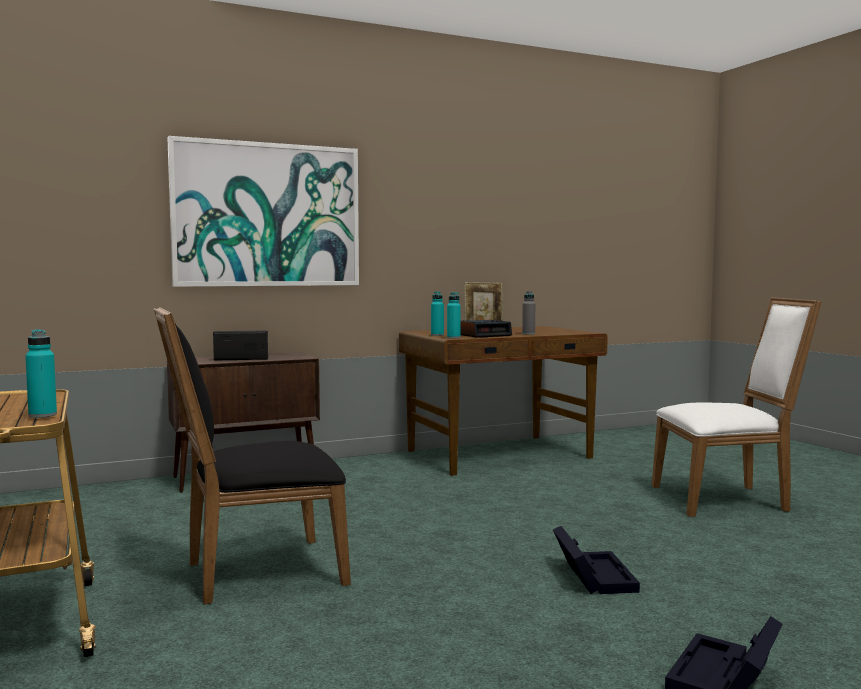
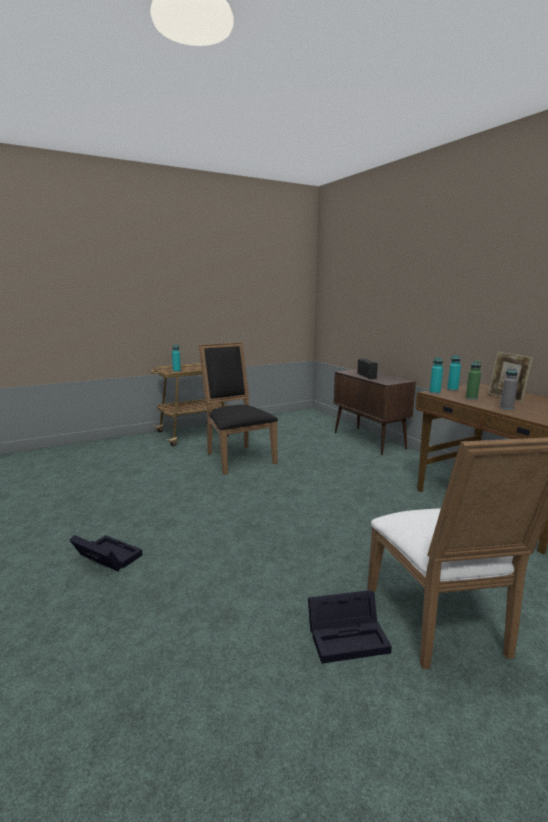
camera: 85 degrees right, 10 degrees up
(267, 215) = (410, 292): picture -> none
(483, 335) = (471, 398): alarm clock -> green bottle
(592, 575) = (234, 532): black storage box -> black storage box (349, 636)

